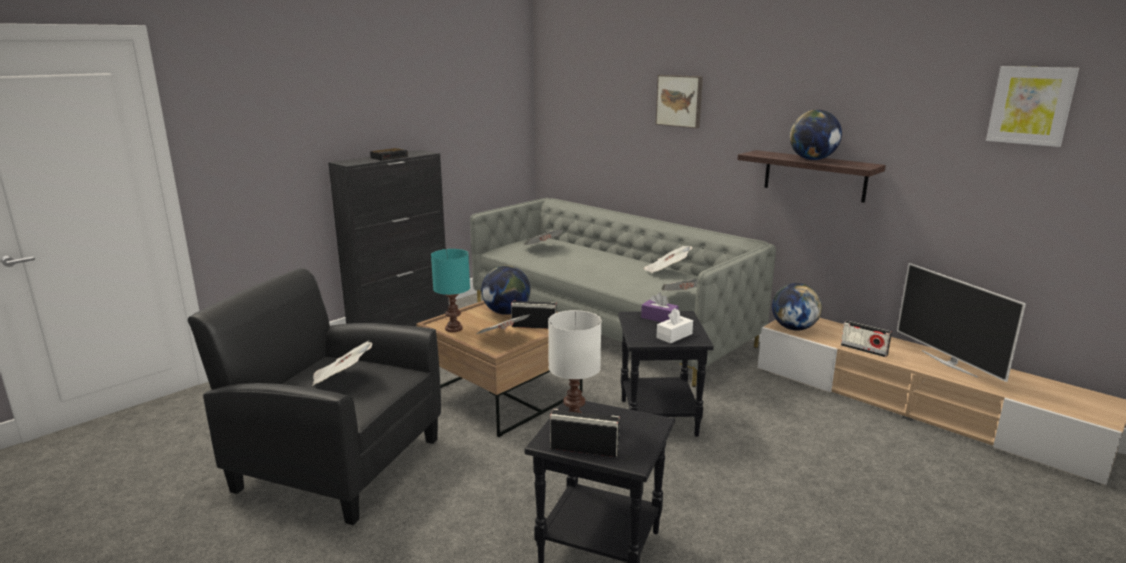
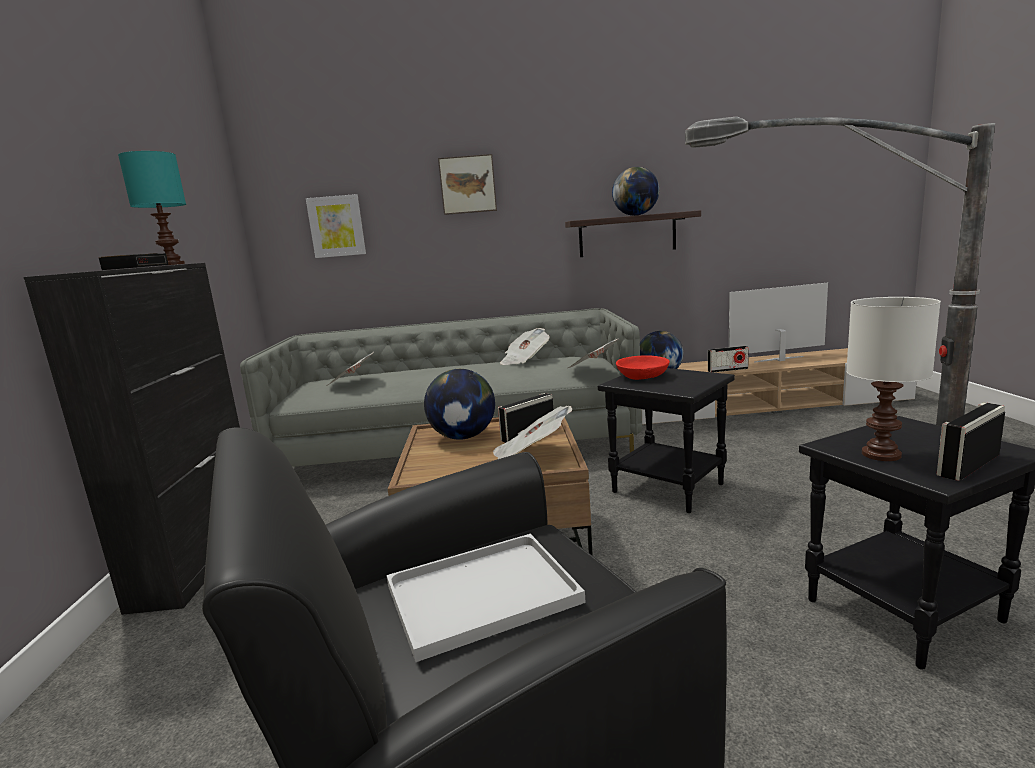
camera: 45 degrees left, 5 degrees down
(342, 378) = (479, 596): newspaper -> white tray
(454, 328) = (449, 472): turquoise table lamp -> turquoise table lamp (173, 264)
(659, 318) = (642, 376): purple tissue box -> red bowl
(674, 336) = (694, 380): white tissue box -> none
(880, 456) = (823, 437): none -> floor lamp
(949, 363) = (779, 359): television -> television turned 150 degrees clockwise
(1031, 105) = (786, 144): picture -> picture (336, 226)

